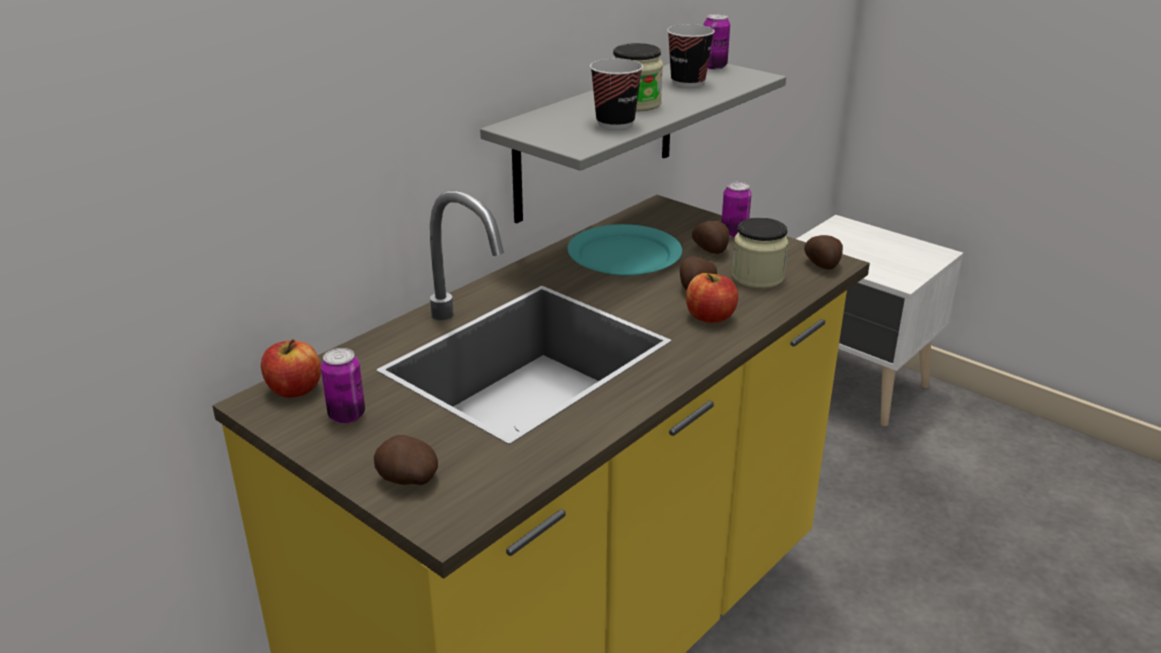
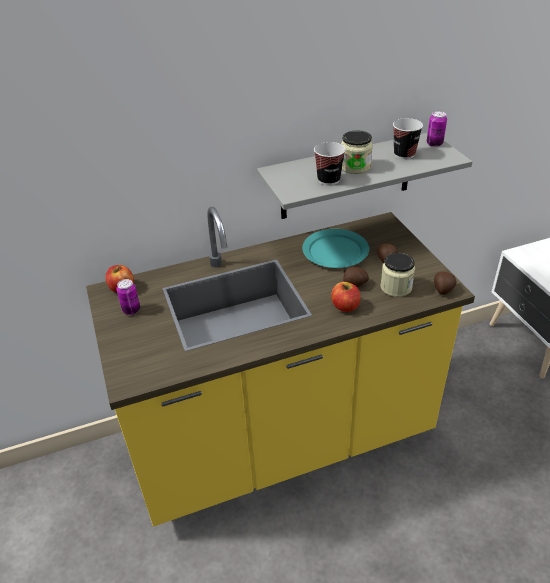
camera: 30 degrees right, 10 degrees up
(407, 480) = (128, 354): potato -> none
(734, 233) = (410, 252): can -> none

